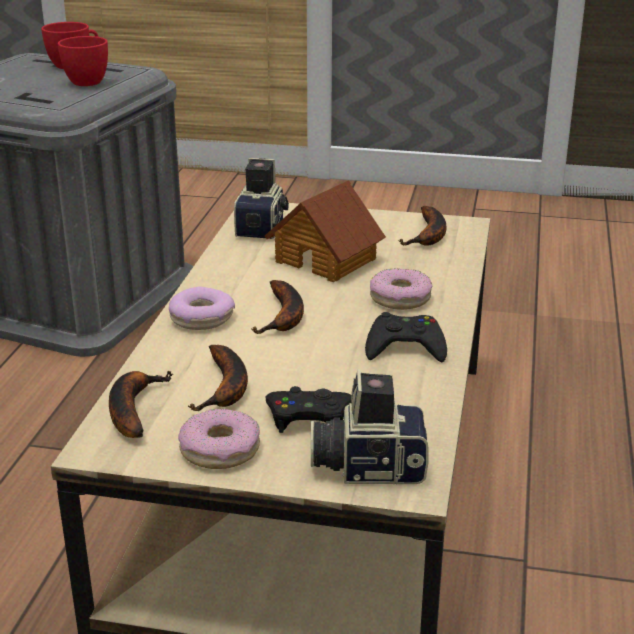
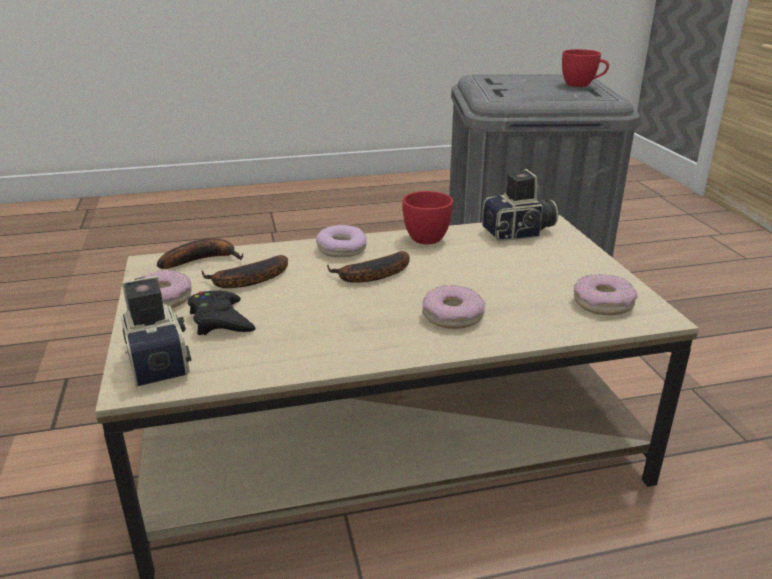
camera: 65 degrees right, 0 degrees up
(85, 81) = (555, 93): red cup -> red cup (430, 237)
(326, 259) = (490, 269): toy house -> none
(405, 347) = (362, 337): black game controller -> none
(429, 235) = (603, 303): banana -> donut

